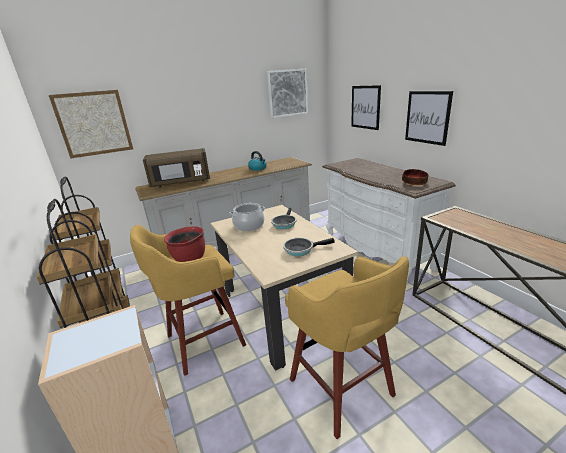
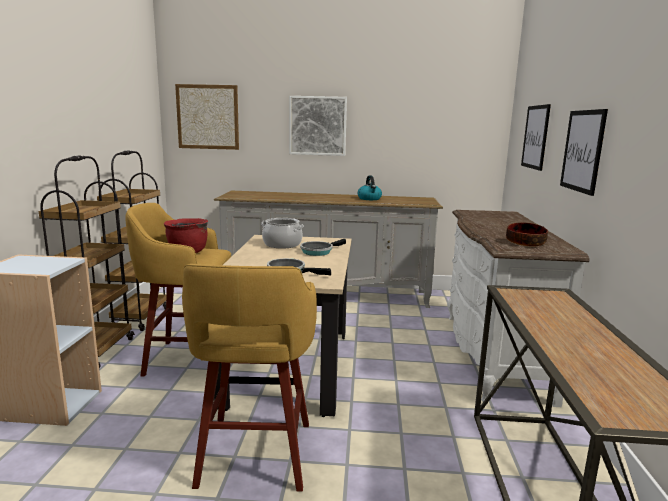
camera: 30 degrees right, 10 degrees down
(180, 182) = (271, 194): brown microwave -> none
(287, 93) = (443, 111): picture -> picture (317, 126)

